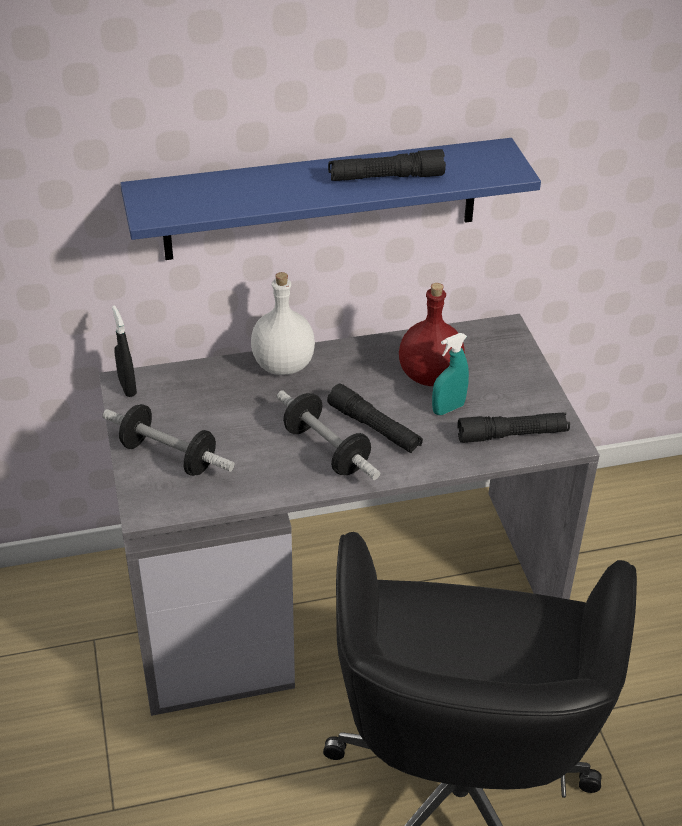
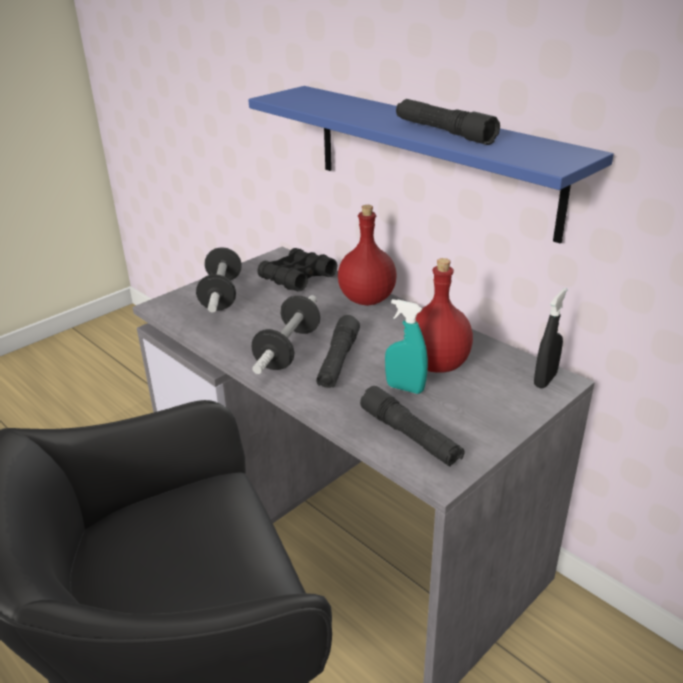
camera: 60 degrees right, 10 degrees down
(127, 387) = (277, 258): black spray bottle -> black spray bottle (545, 380)
(189, 390) = (297, 278): none -> black binoculars
(284, 365) = (367, 300): white bottle -> red bottle

